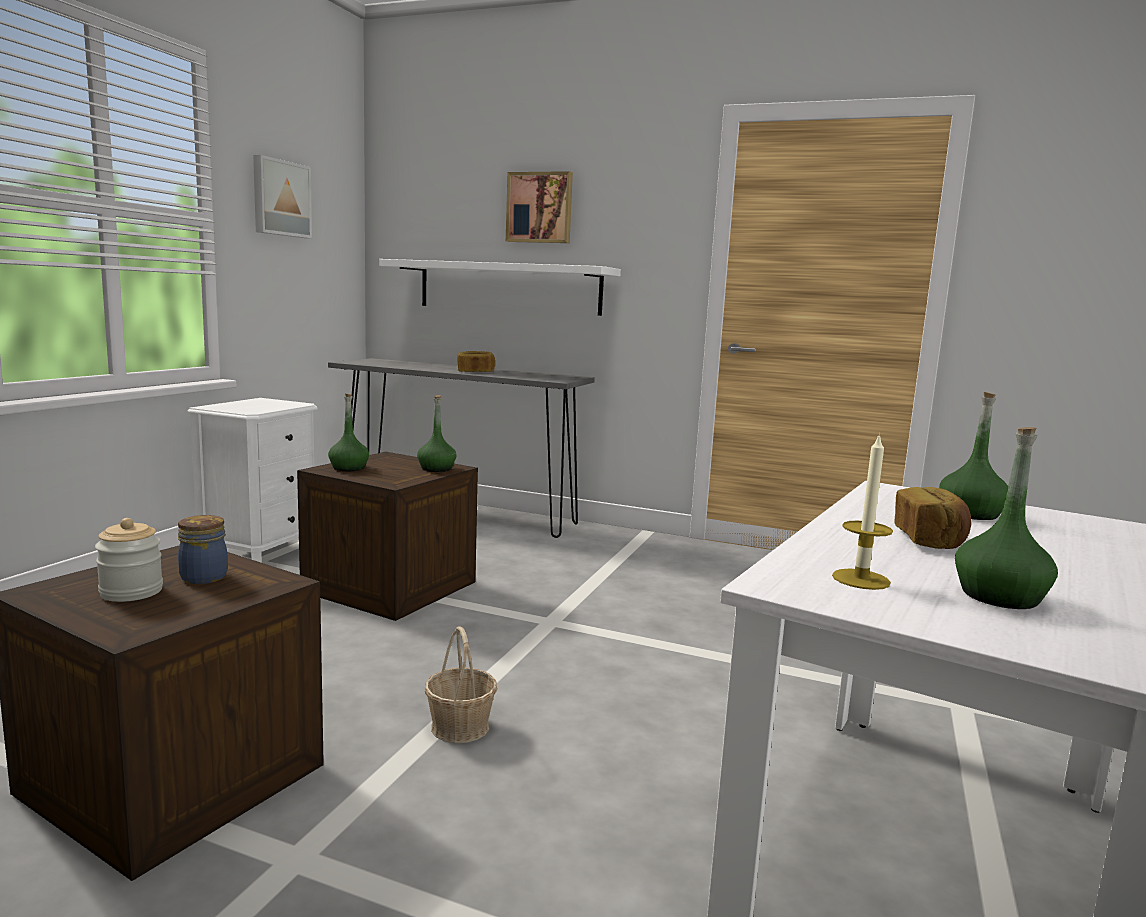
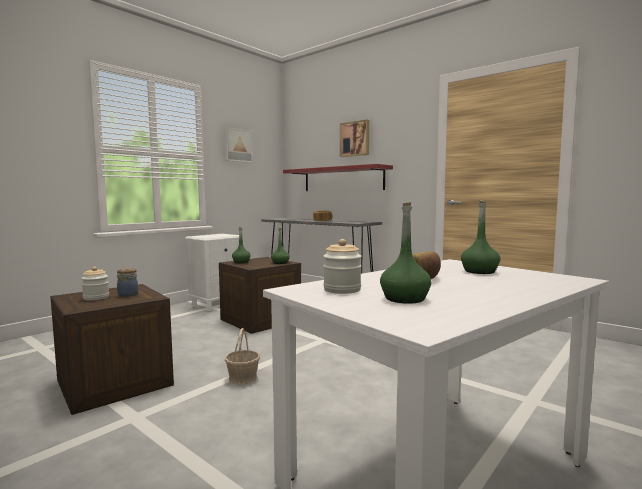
camera: 20 degrees right, 5 degrees down
(509, 288) = (342, 179): white shelf -> red shelf
(860, 579) = (342, 290): candle -> jar

